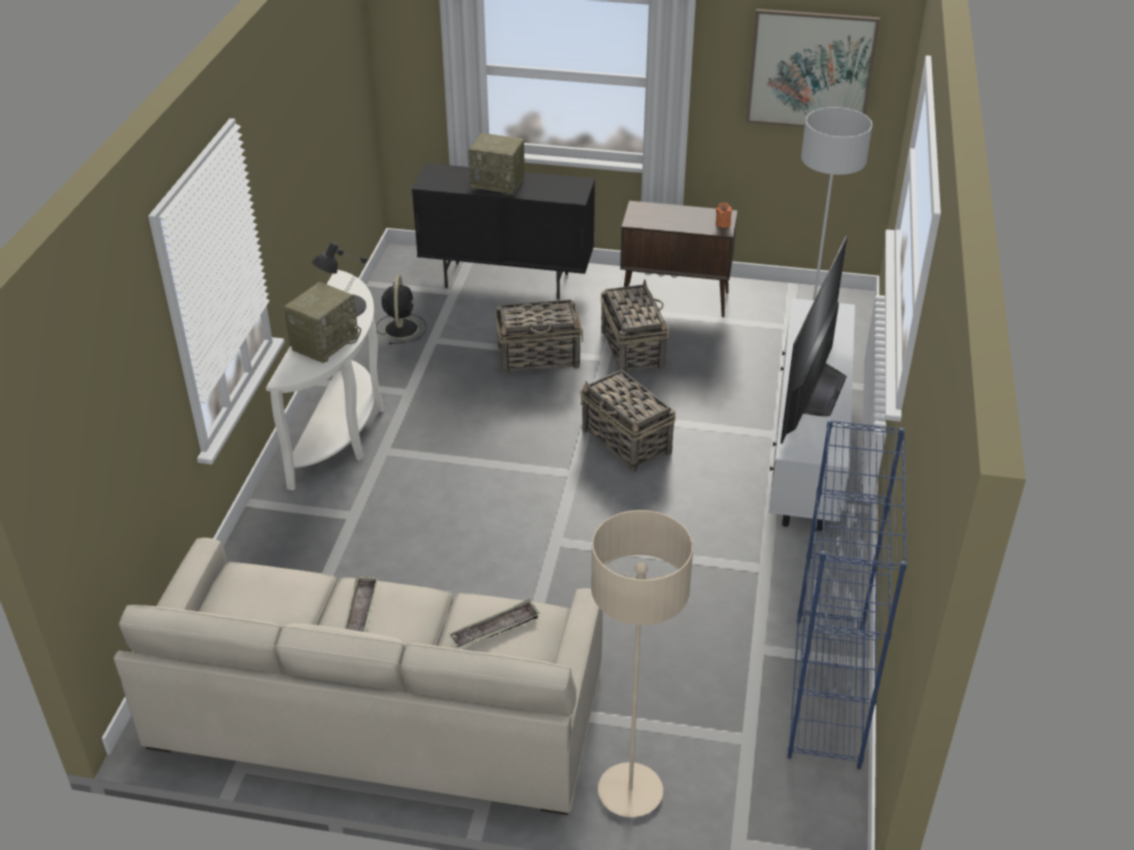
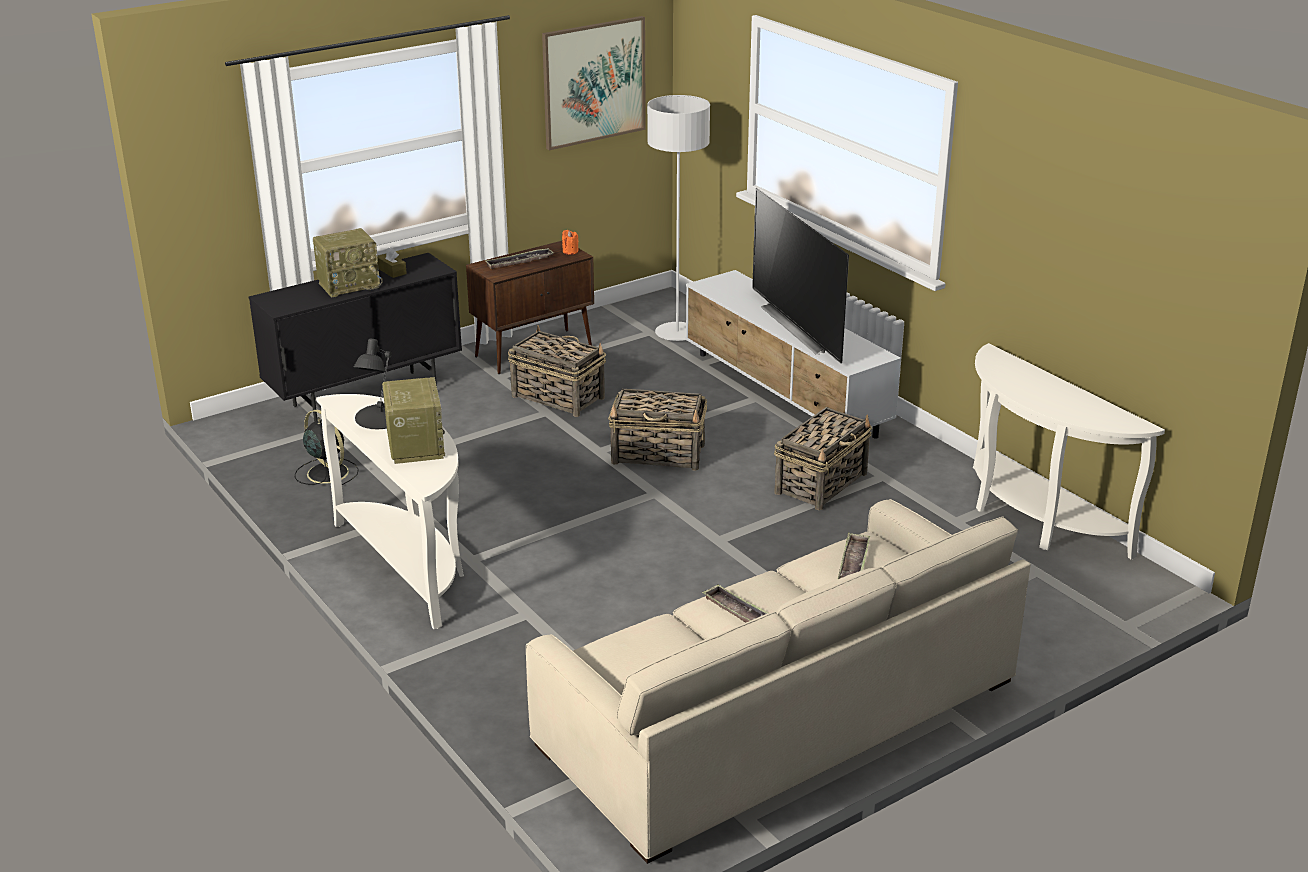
camera: 45 degrees left, 10 degrees down
(539, 357) = (491, 436): basket -> basket (821, 483)
(543, 184) = (392, 271): none -> brown tissue box
(630, 792) = (1022, 643): beige floor lamp -> none
(669, 216) = (519, 262): none -> tray
(827, 691) = (1033, 519): blue bookcase -> white console table

